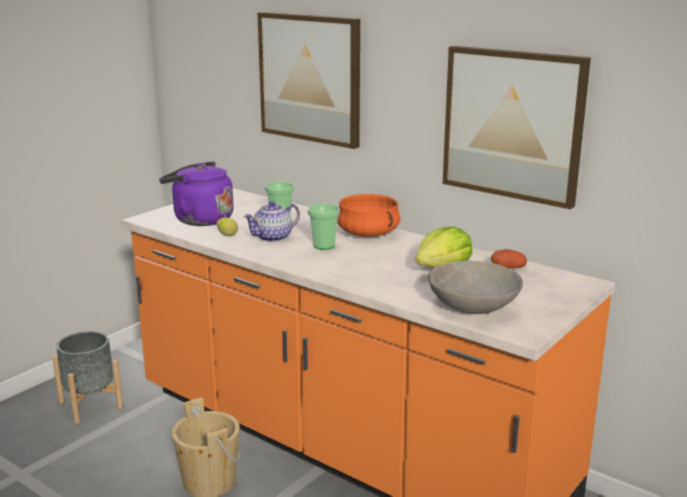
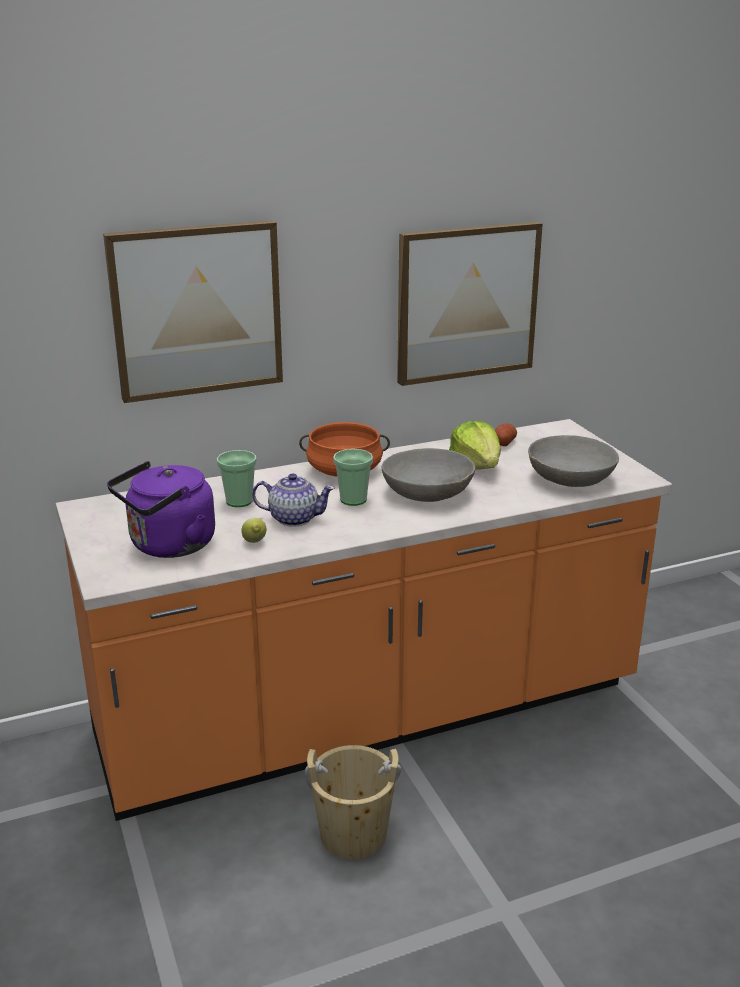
camera: 60 degrees left, 5 degrees up
(90, 405) = (71, 903): grey planter -> none
(273, 237) = (293, 518): teapot -> teapot turned 75 degrees counterclockwise
(368, 263) = (428, 492): none -> grey bowl

